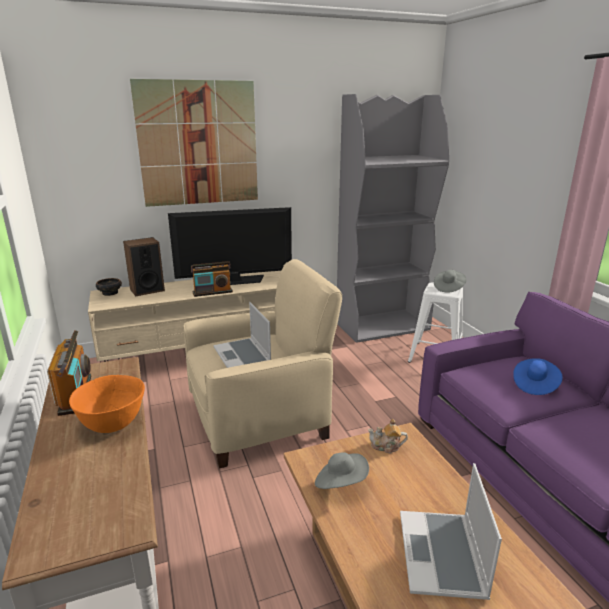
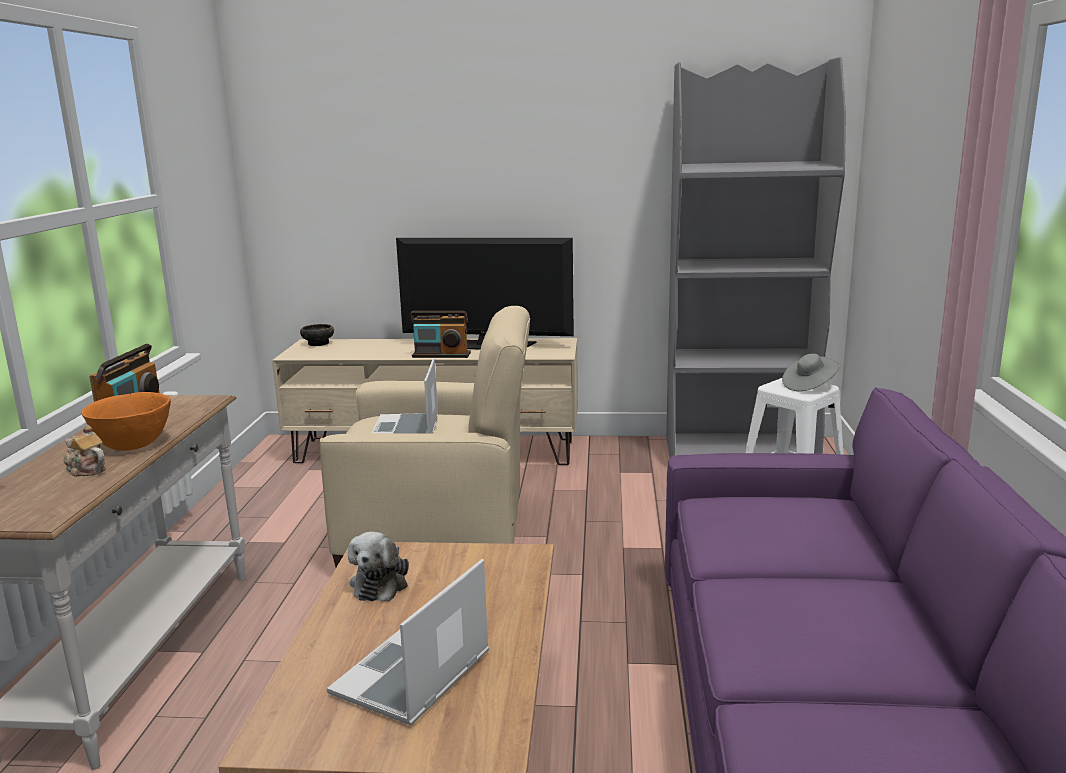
camera: 25 degrees right, 5 degrees down
(147, 290) = (364, 345): speaker -> none
(198, 144) = (452, 142): picture -> none
(341, 483) = (381, 583): grey hat -> plush toy
(386, 446) = (484, 561): teapot -> teapot (86, 470)
(534, 385) = (801, 534): blue hat -> none

